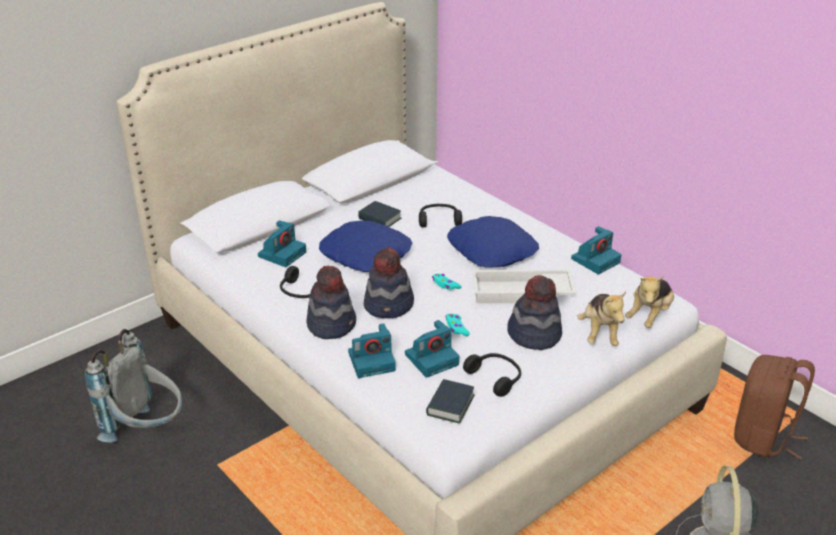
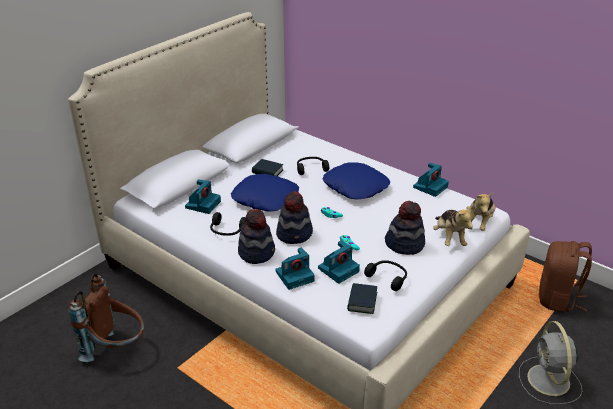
camera: 10 degrees left, 0 degrees up
(147, 431) = (116, 349): grey backpack -> brown backpack
(521, 293) = (386, 215): white tray -> none

